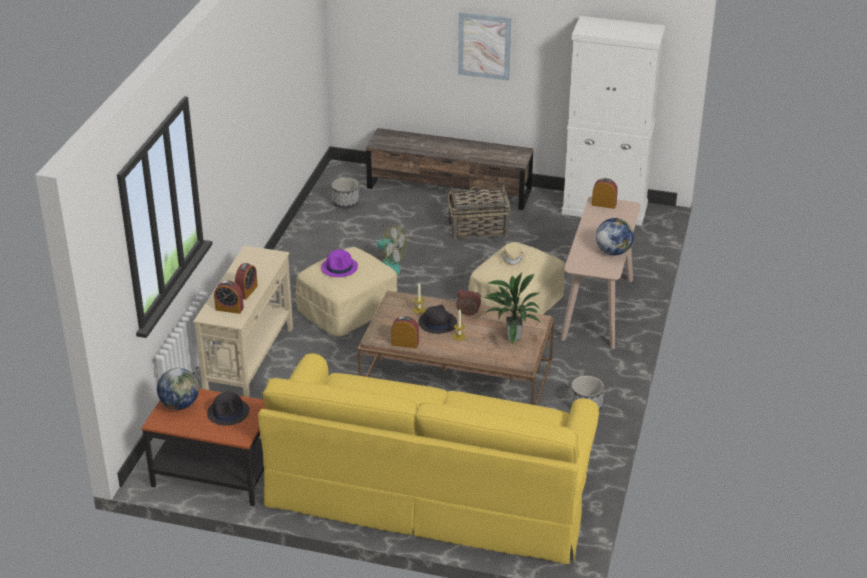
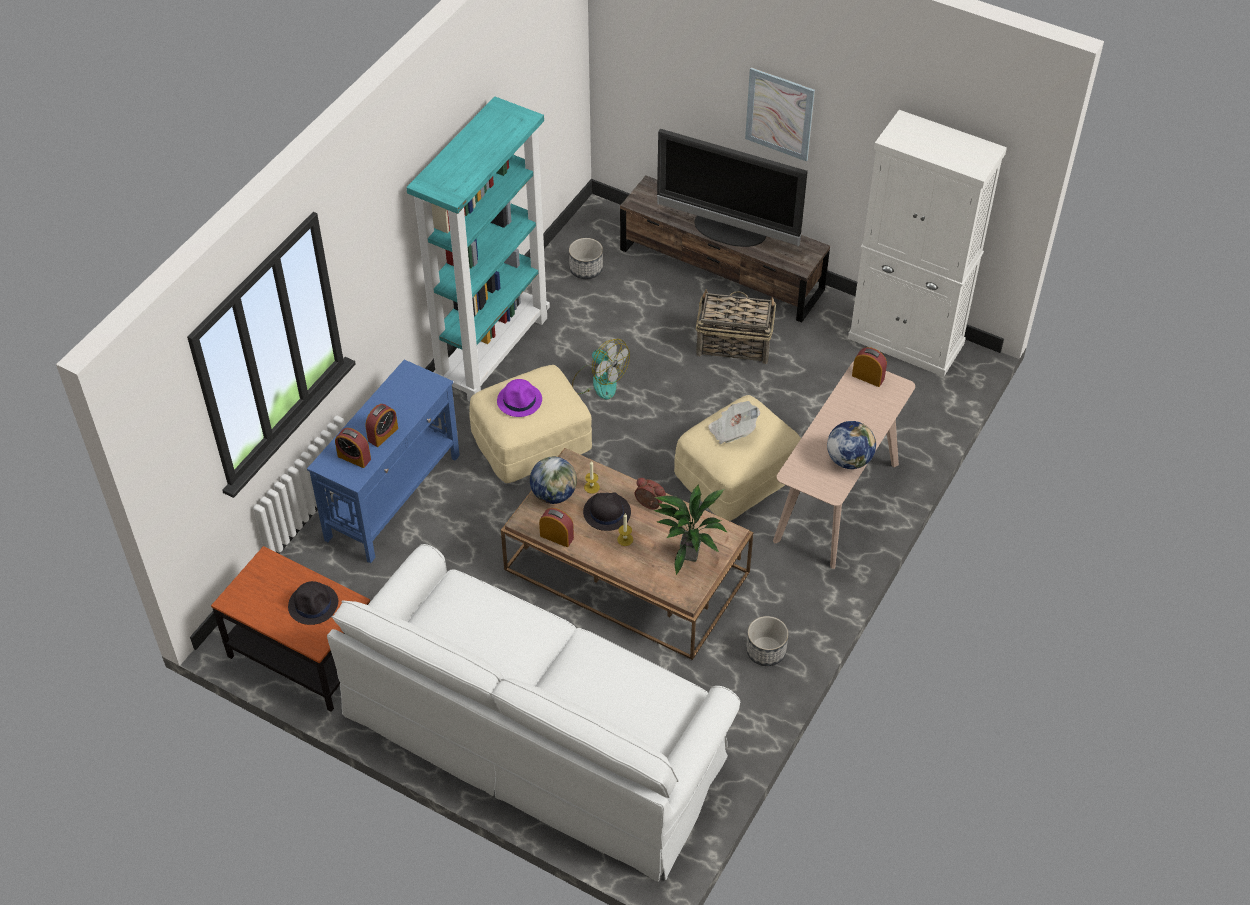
camera: 15 degrees right, 15 degrees up
(180, 404) = (263, 581): globe -> globe (554, 494)
(250, 361) = (394, 496): beige console table -> blue console table
(293, 261) = (492, 351): none -> turquoise bookcase
(431, 490) = (538, 735): yellow sofa -> white sofa
(454, 150) = (728, 231): none -> television
(512, 260) = (733, 431): beige hat -> newspaper

